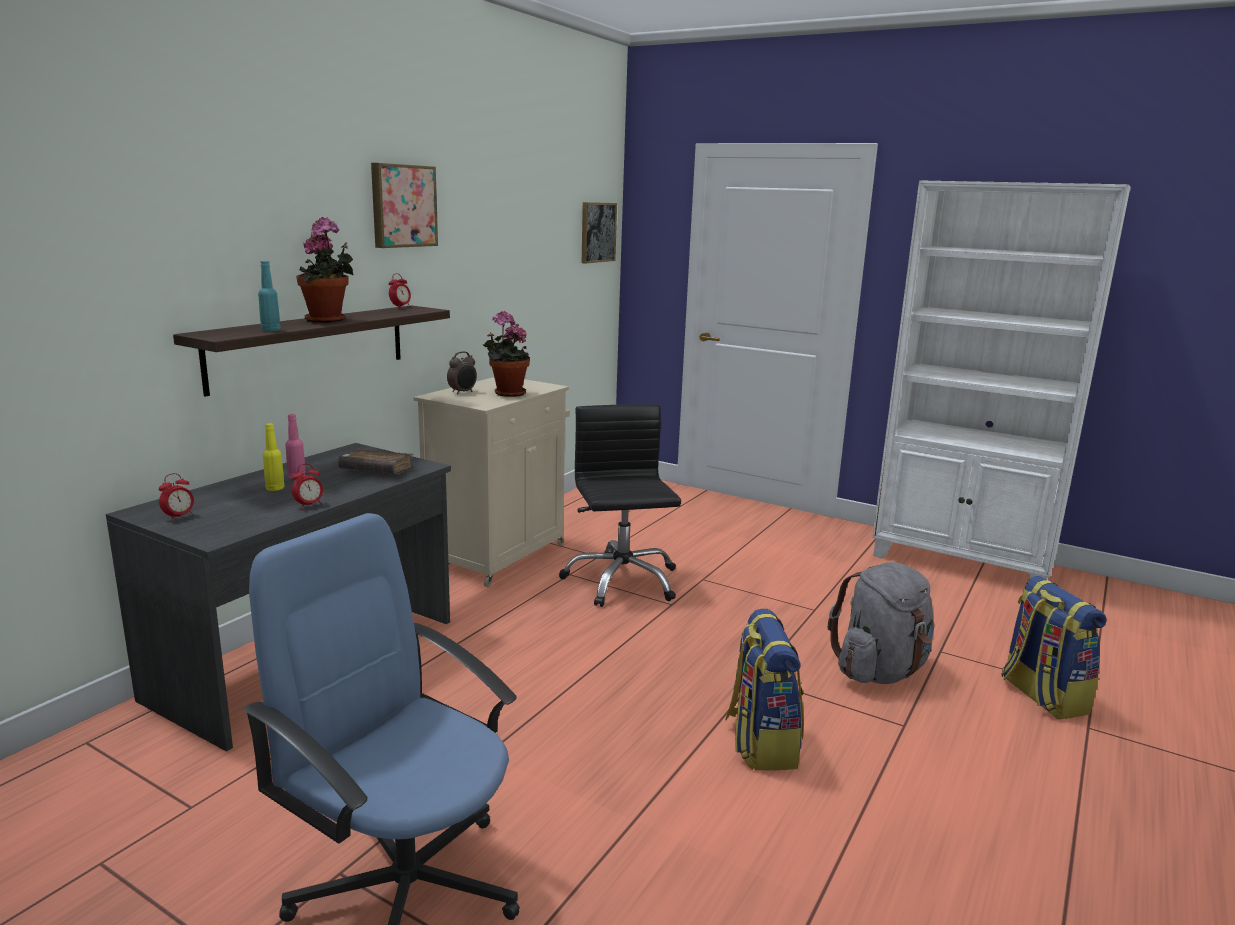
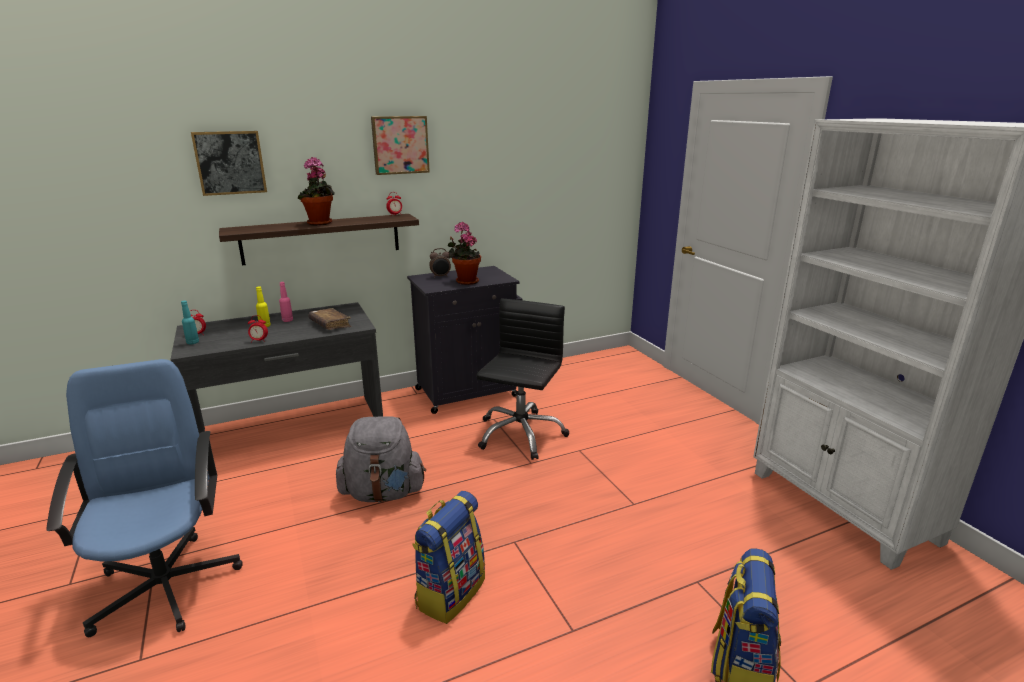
camera: 35 degrees right, 5 degrees up
(271, 330) = (268, 229): turquoise bottle -> turquoise bottle (193, 342)
(498, 555) = (468, 392): beige cabinet -> black cabinet
(597, 232) = (612, 157): picture -> picture (230, 163)
(880, 671) = (617, 576): grey backpack -> grey backpack (383, 493)

